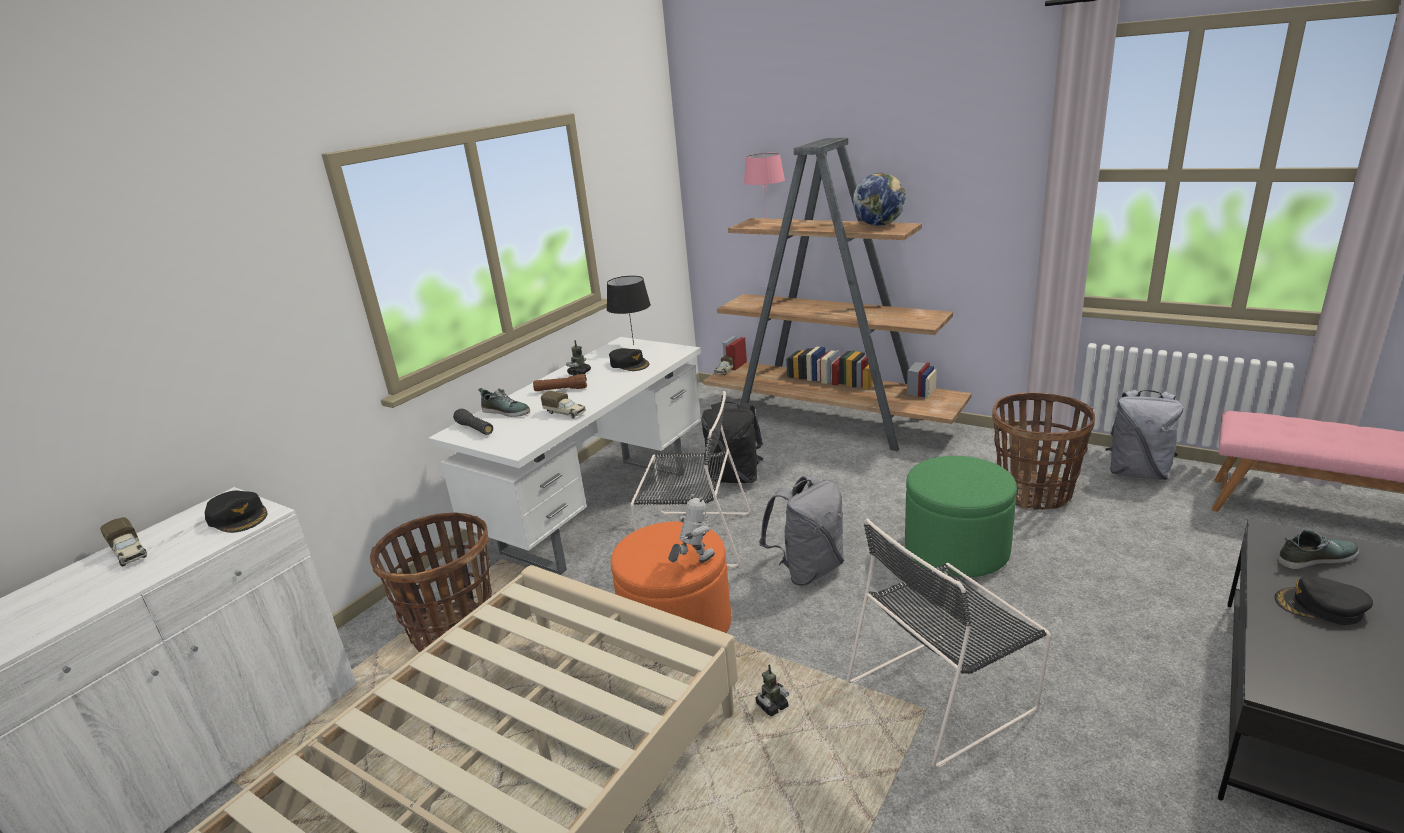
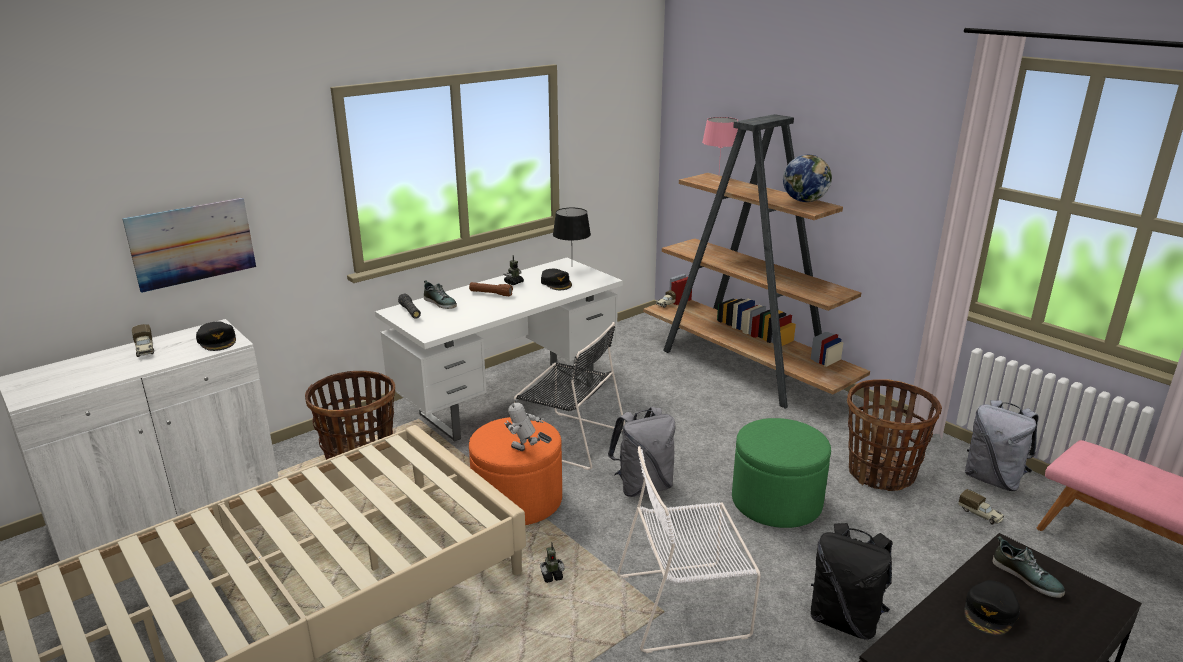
camera: 15 degrees right, 0 degrees up
(169, 390) = (192, 243): none -> picture
(565, 413) = (481, 314): toy truck -> toy truck (980, 514)
(693, 563) = (527, 452): toy robot -> toy robot turned 135 degrees counterclockwise
(735, 477) = (632, 398): black backpack -> black backpack (845, 620)
(944, 693) = (686, 605): black chair -> white chair
(1315, 558) = (1027, 577): shoe -> shoe turned 45 degrees clockwise
(1320, 607) = (990, 613): black cap -> black cap turned 90 degrees counterclockwise

